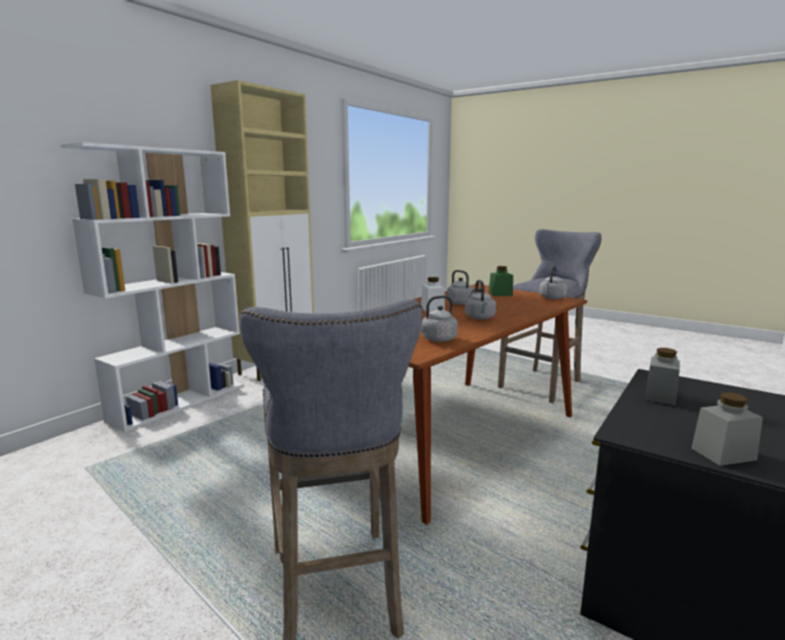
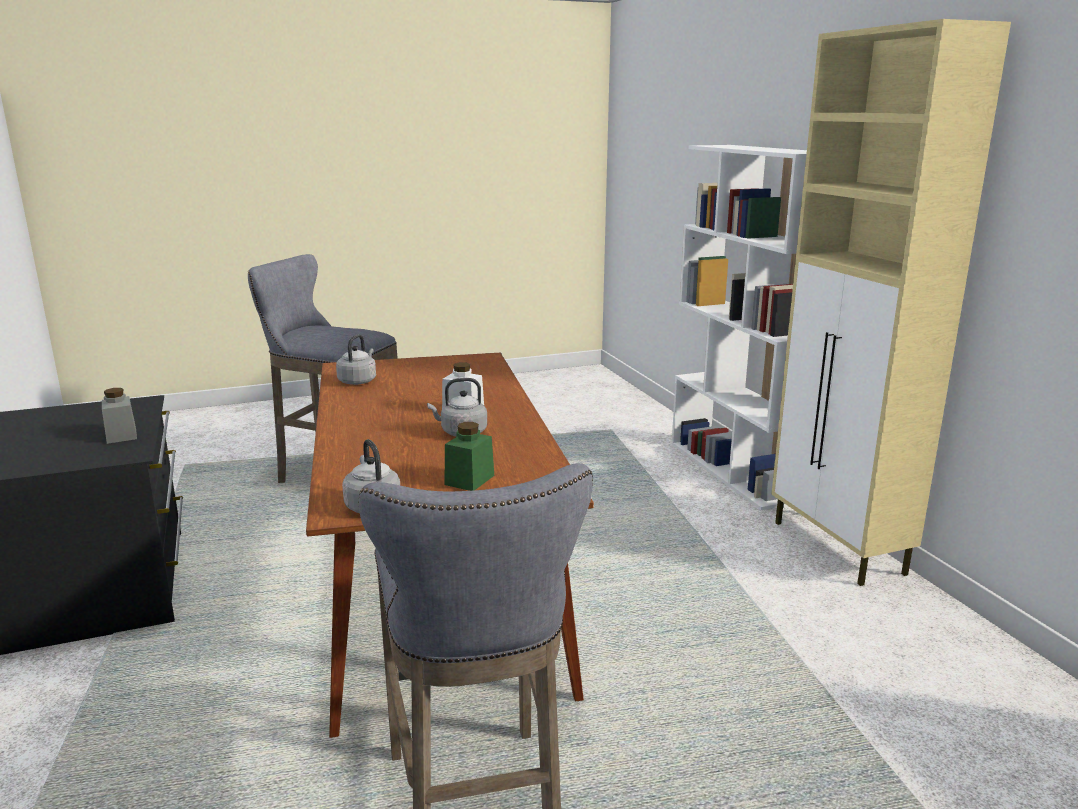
camera: 125 degrees right, 5 degrees up
(480, 318) = (380, 417): grey kettle -> none
(723, 454) = (72, 411): grey jar -> none

